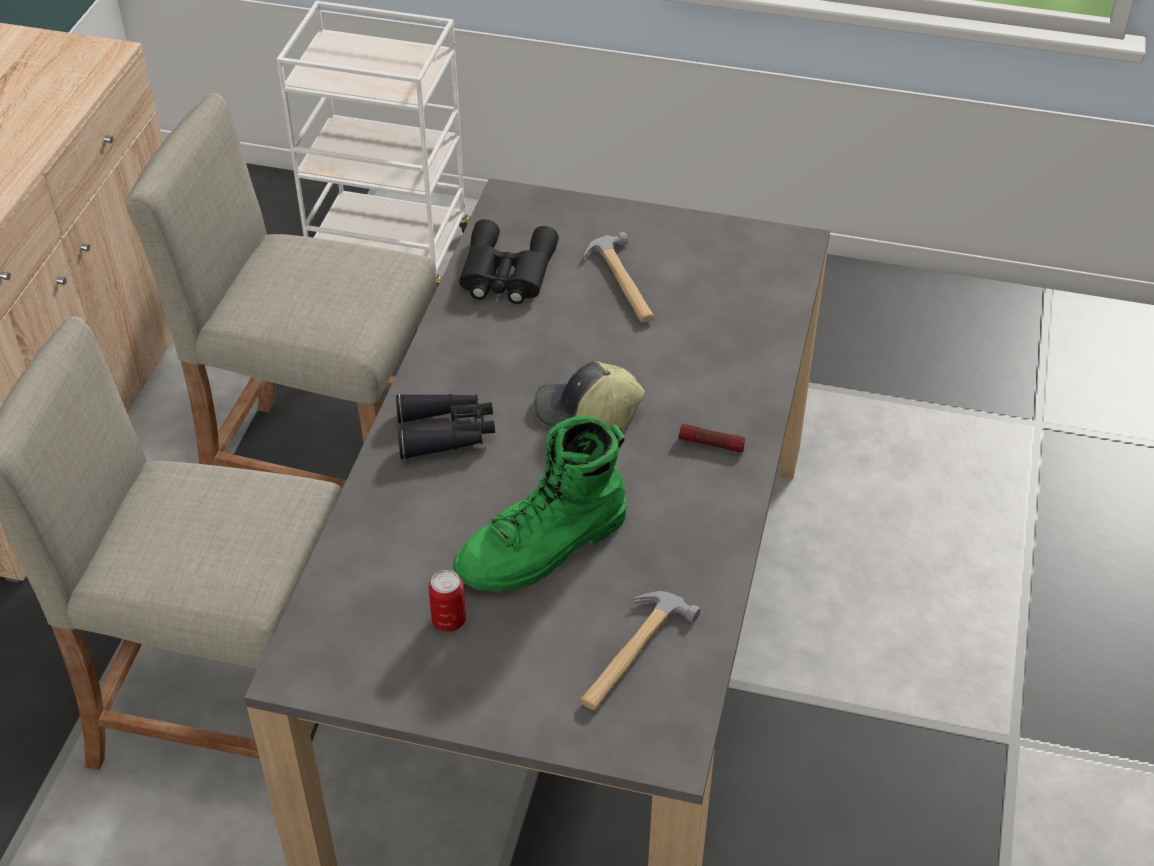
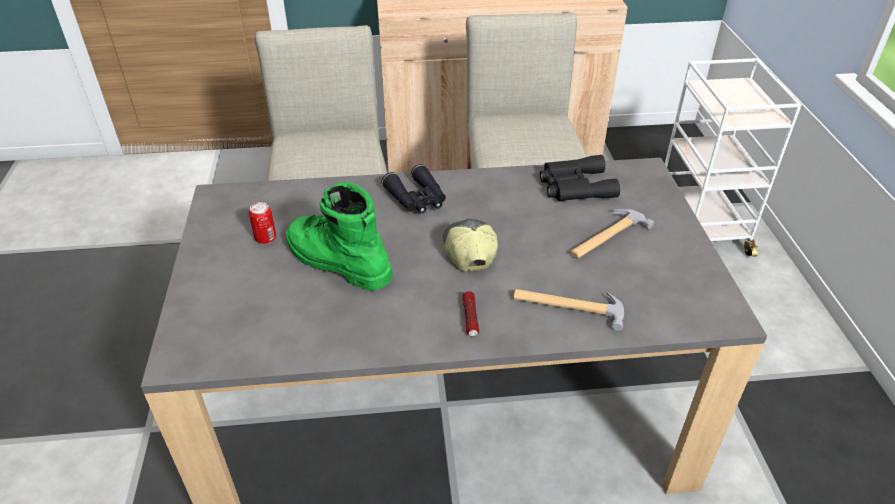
camera: 70 degrees right, 5 degrees down
(631, 653) = (258, 322): hammer -> hammer (567, 306)

